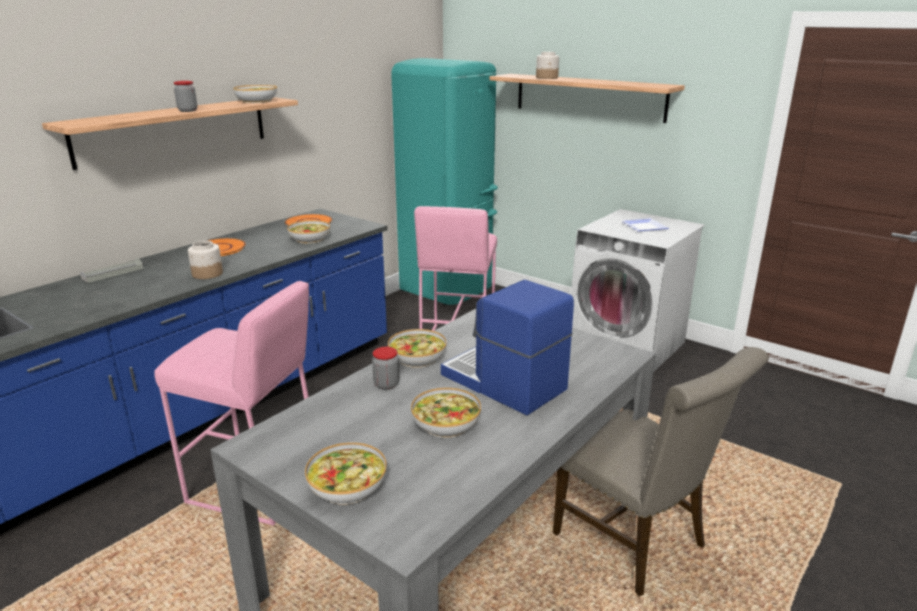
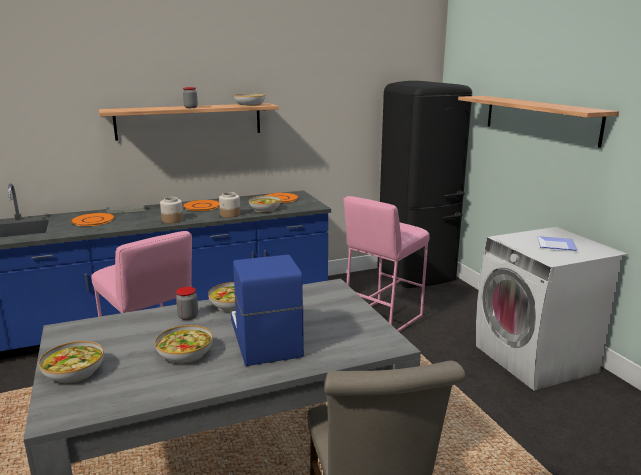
camera: 30 degrees right, 5 degrees down
(82, 296) = (93, 220): none -> orange plate
(449, 289) = (418, 275): turquoise fridge -> black fridge
(547, 78) = (502, 99): jar -> jar (230, 215)

